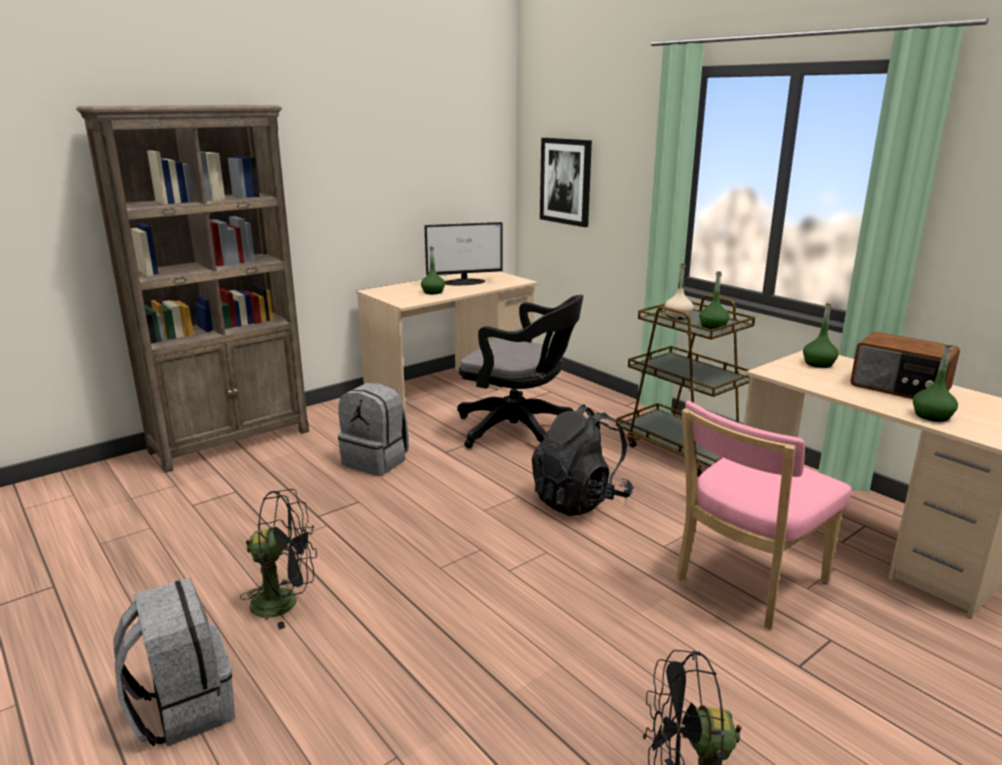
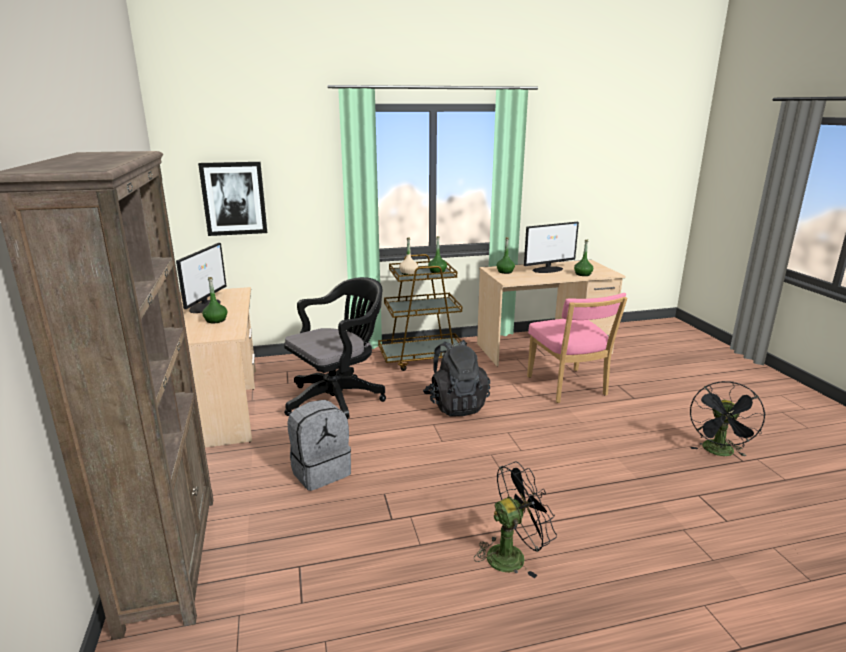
camera: 65 degrees left, 0 degrees up
(183, 708) = (626, 625): grey backpack -> none
(285, 602) = (512, 555): black fan -> black fan turned 45 degrees clockwise
(899, 388) = (548, 269): radio -> monitor

